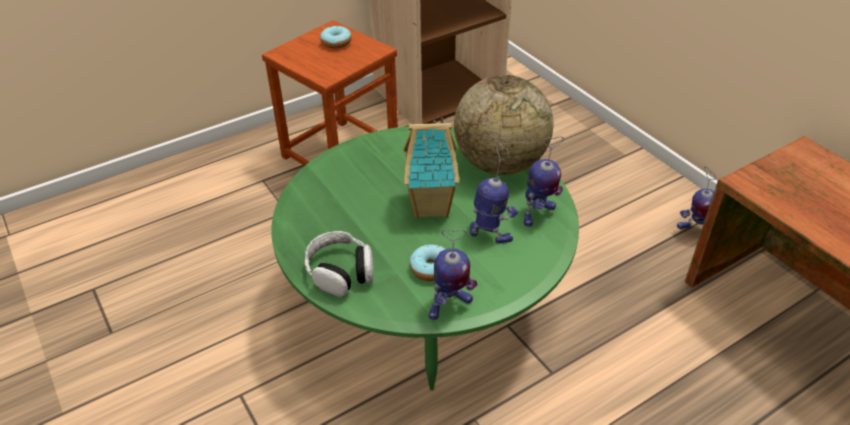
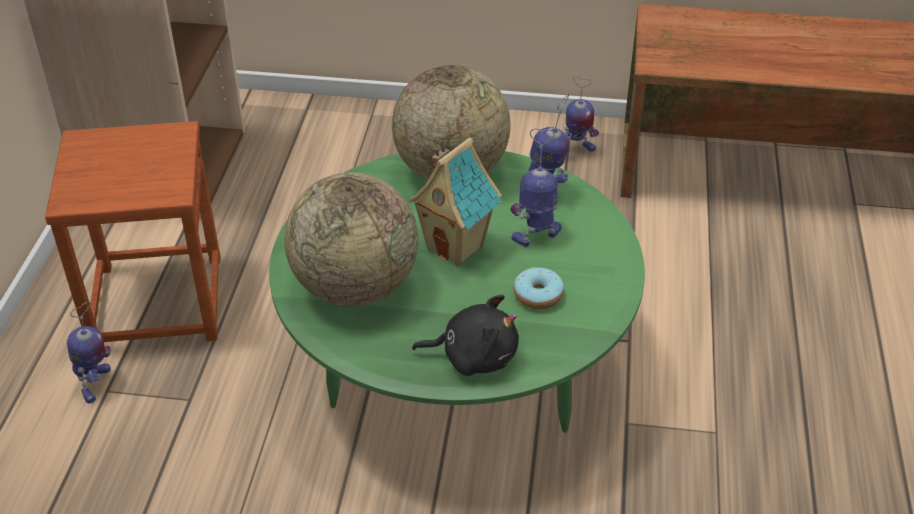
camera: 50 degrees left, 0 degrees up
(336, 42) = (116, 152): donut -> none
(340, 272) = (474, 356): headphones -> black plush toy
(346, 188) = (355, 287): none -> globe
(449, 306) = (597, 311): toy robot -> toy robot (95, 384)

